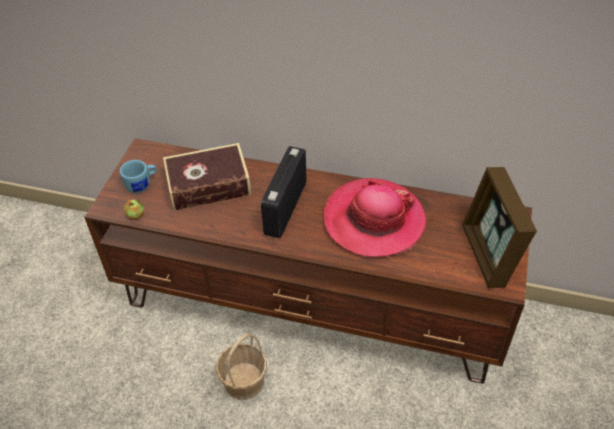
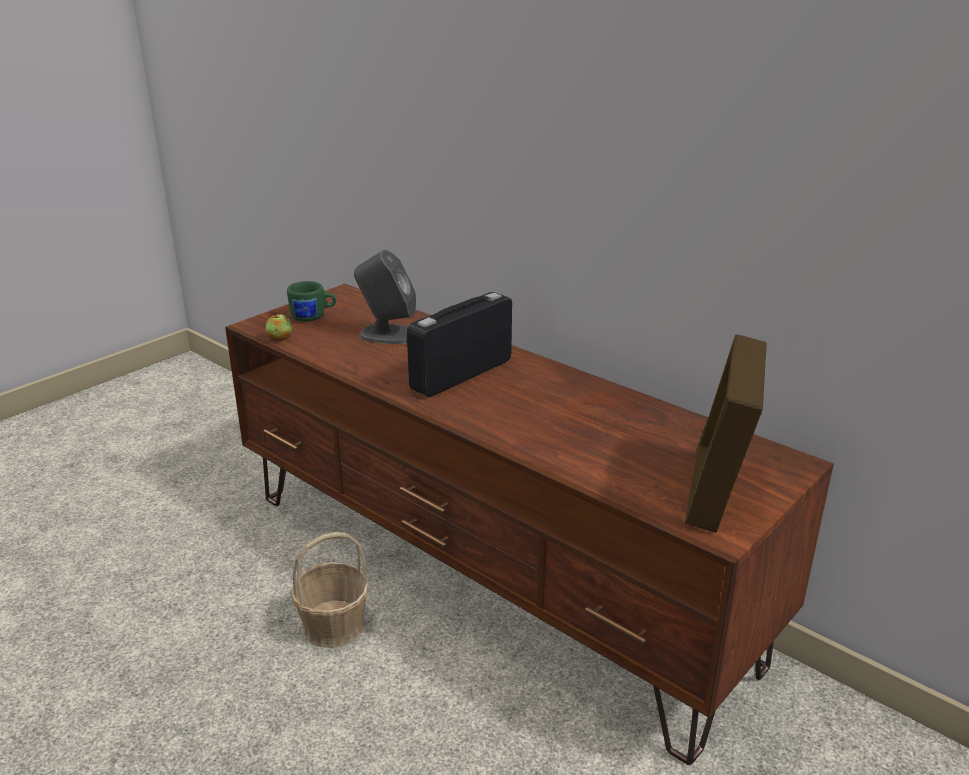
camera: 25 degrees right, 20 degrees down
(142, 184) = (313, 317): blue mug -> green mug
(208, 185) = (387, 334): book -> grey speaker
(374, 220) = (570, 414): hat -> none

